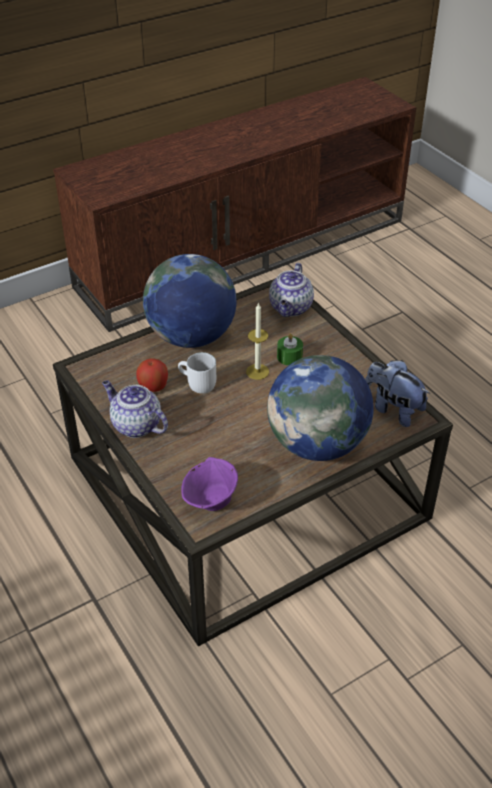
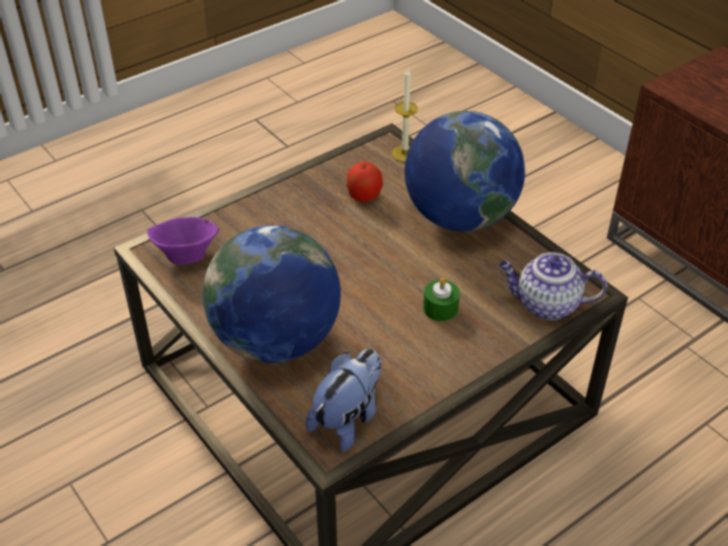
camera: 85 degrees right, 0 degrees up
(135, 425) = (299, 189): teapot -> none
(197, 385) = (372, 230): white mug -> none
(257, 371) = (405, 279): candle -> candle (404, 153)

